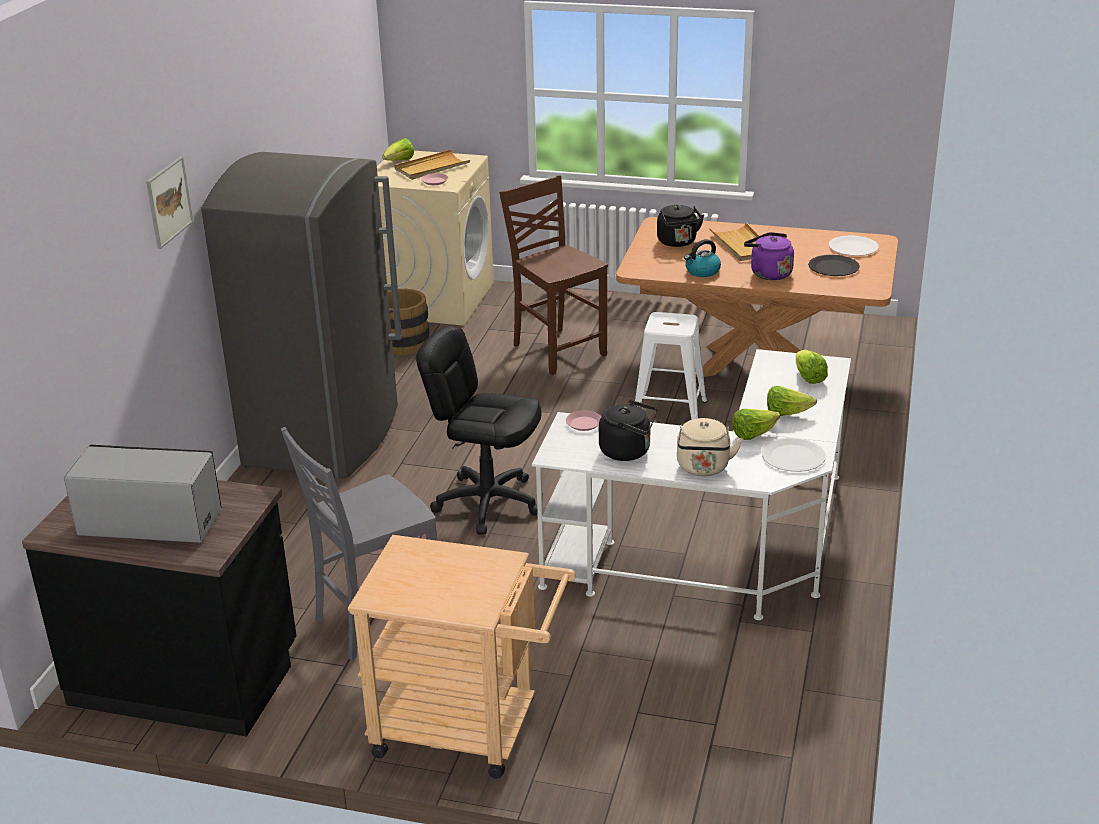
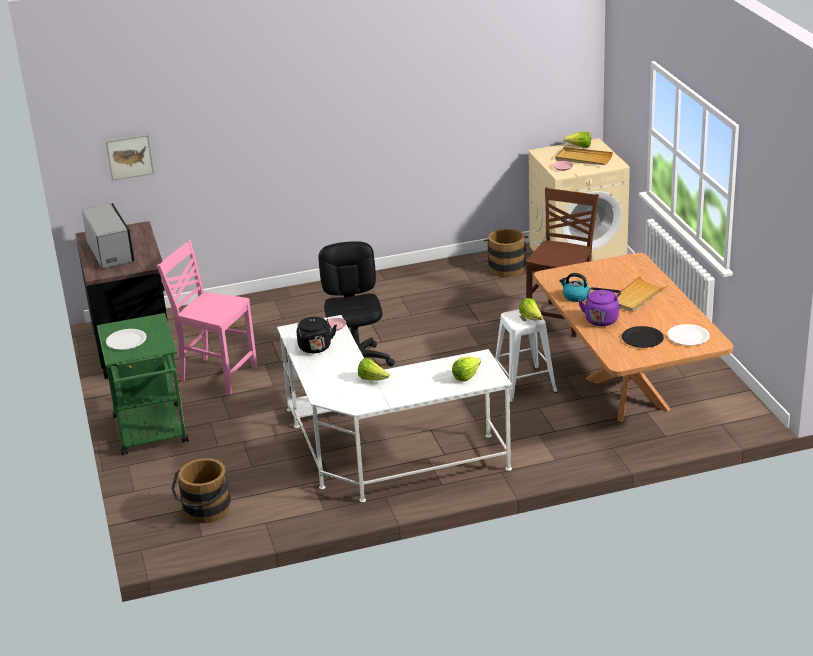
camera: 60 degrees right, 0 degrees up
(168, 202) = (270, 105): picture -> picture (129, 157)
(325, 437) = (373, 290): grey fridge -> none
(375, 622) = (217, 375): grey chair -> pink chair
(469, 730) = (152, 434): beige cart -> green cart
(678, 242) = (612, 275): black kettle -> none
(703, 468) = (318, 375): beige kettle -> none
(733, 736) = (205, 512): none -> brown bucket
(786, 413) = (410, 382): lettuce -> lettuce (531, 318)
(793, 457) = (358, 399): white plate -> white plate (126, 340)

